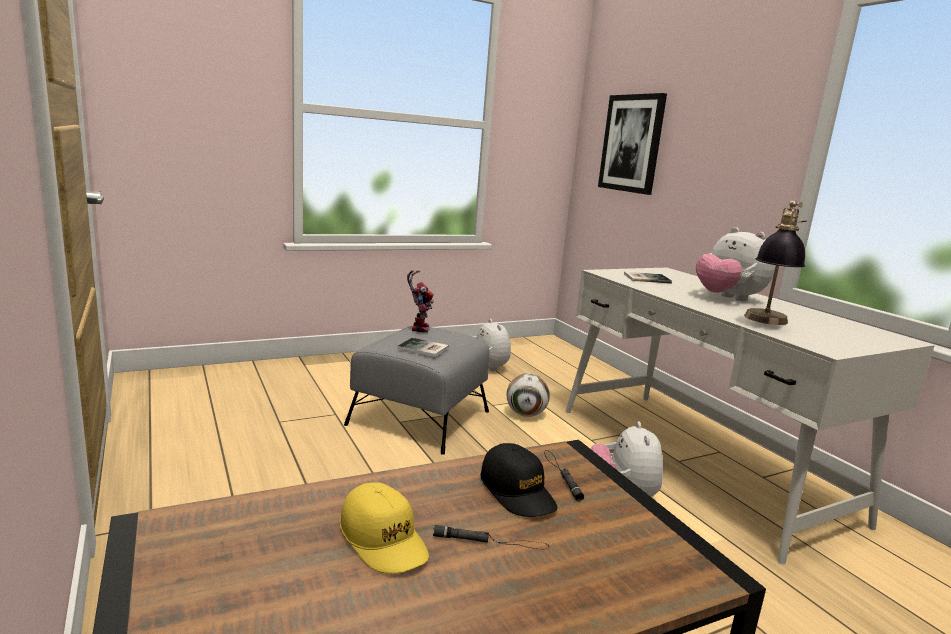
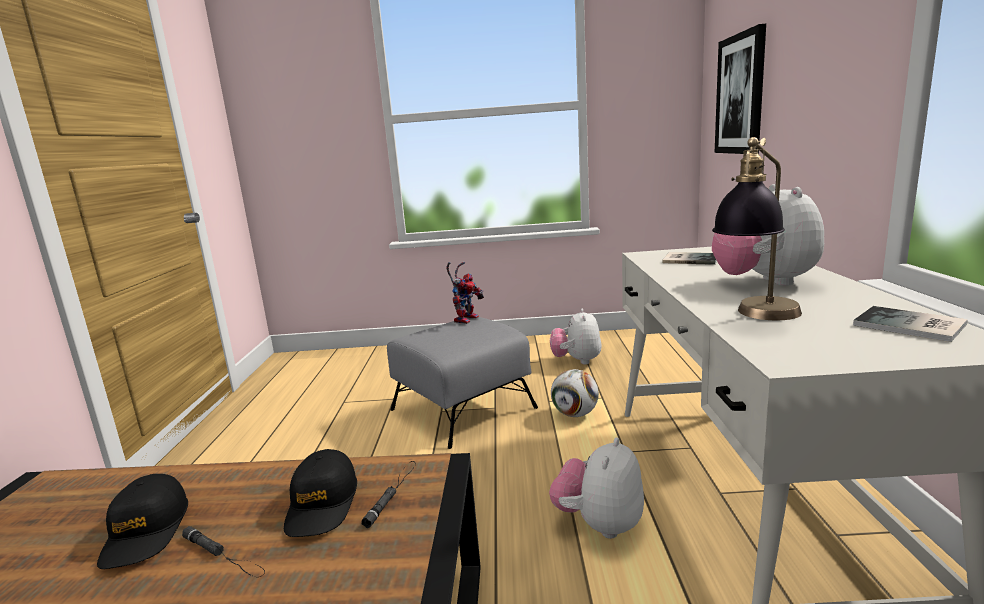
camera: 30 degrees right, 0 degrees up
(383, 540) = (146, 532): yellow cap -> black cap
(423, 349) = (440, 340): book -> book (911, 326)

